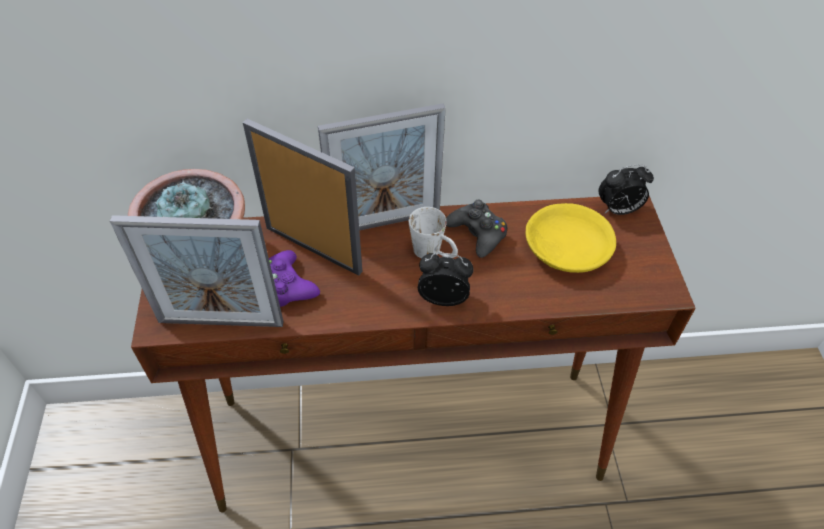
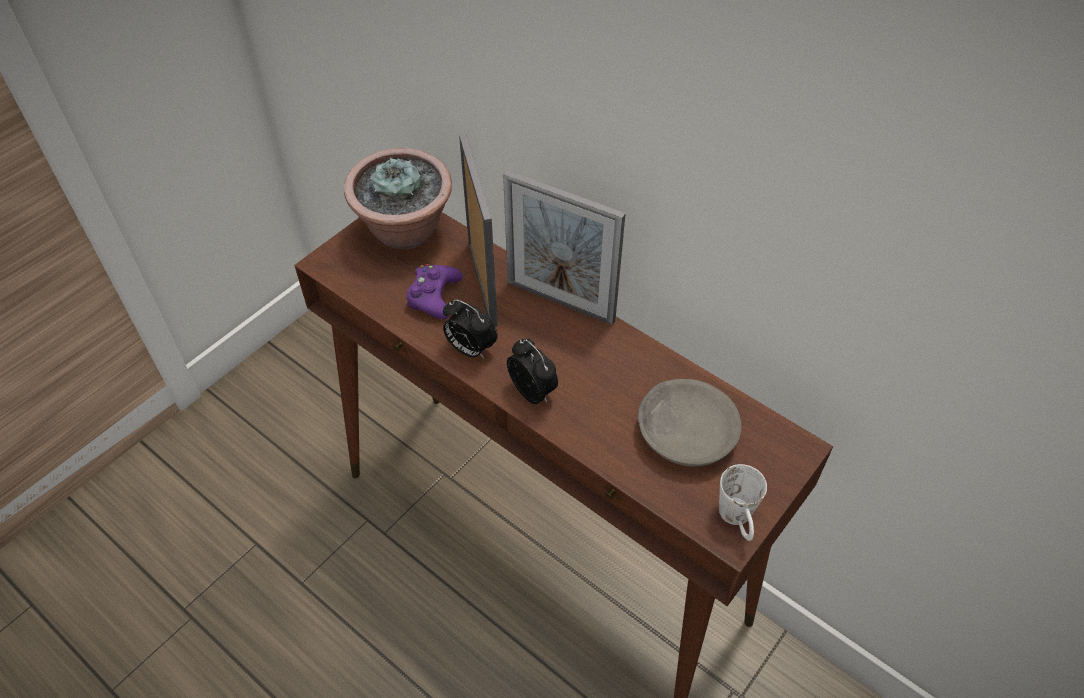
camera: 45 degrees right, 0 degrees up
(221, 322) = (363, 290): picture frame -> none
(434, 253) = (568, 353): white mug -> white mug (738, 521)
(478, 233) = (624, 364): black game controller -> none
(565, 248) = (685, 431): yellow bowl -> grey bowl
(618, 210) = (780, 437): alarm clock -> alarm clock (470, 349)

